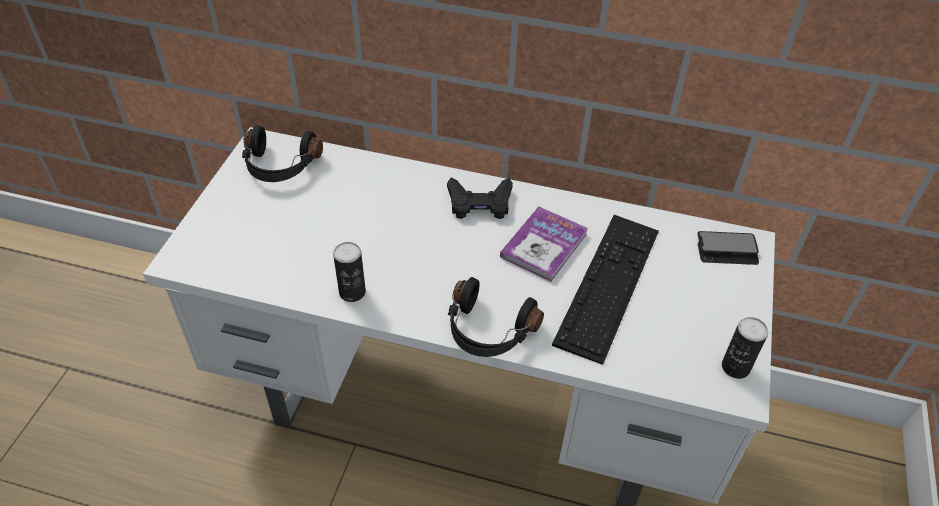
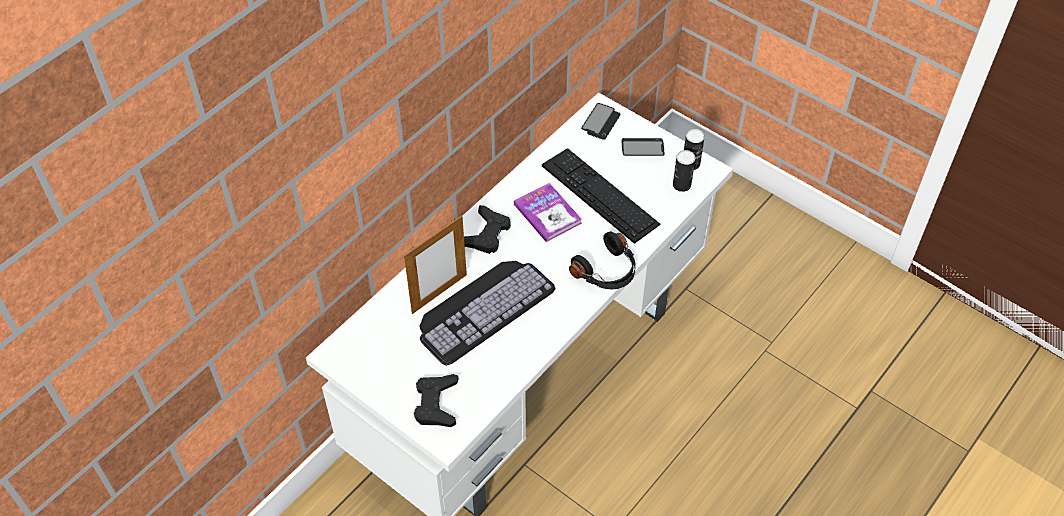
camera: 65 degrees left, 5 degrees up
(223, 237) = (436, 404): none -> black game controller
(279, 166) = (372, 347): black headphones -> none
(352, 292) = (535, 336): can -> can (681, 185)
(373, 233) = (483, 307): none -> keyboard
(374, 192) = (439, 293): none -> picture frame
(719, 304) = (642, 148): none -> phone

